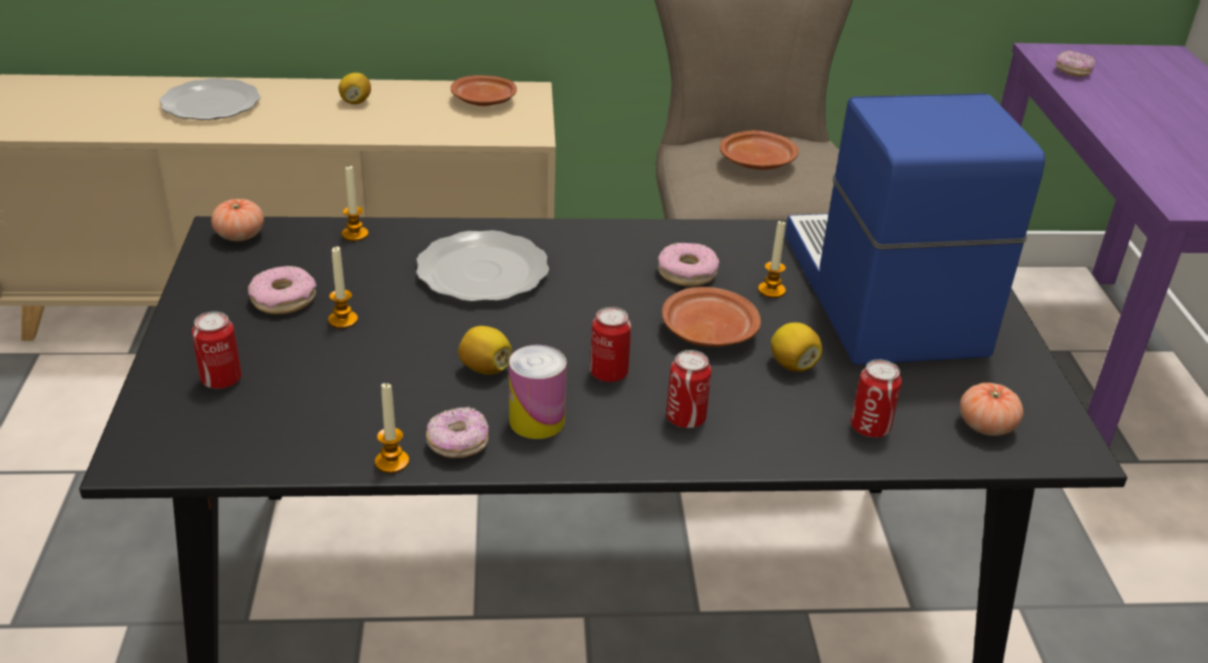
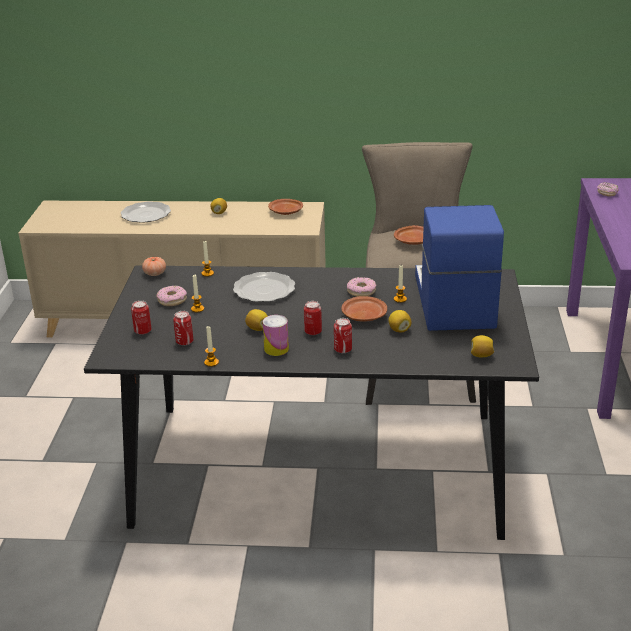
camera: 10 degrees right, 5 degrees down
(458, 445) = (240, 357): donut -> none
(870, 428) = (426, 355): can -> can (184, 342)
(986, 426) = (481, 355): tomato -> lemon

